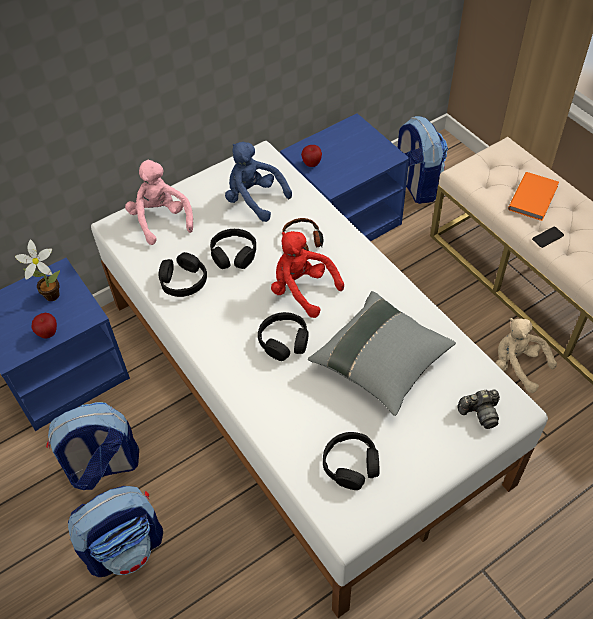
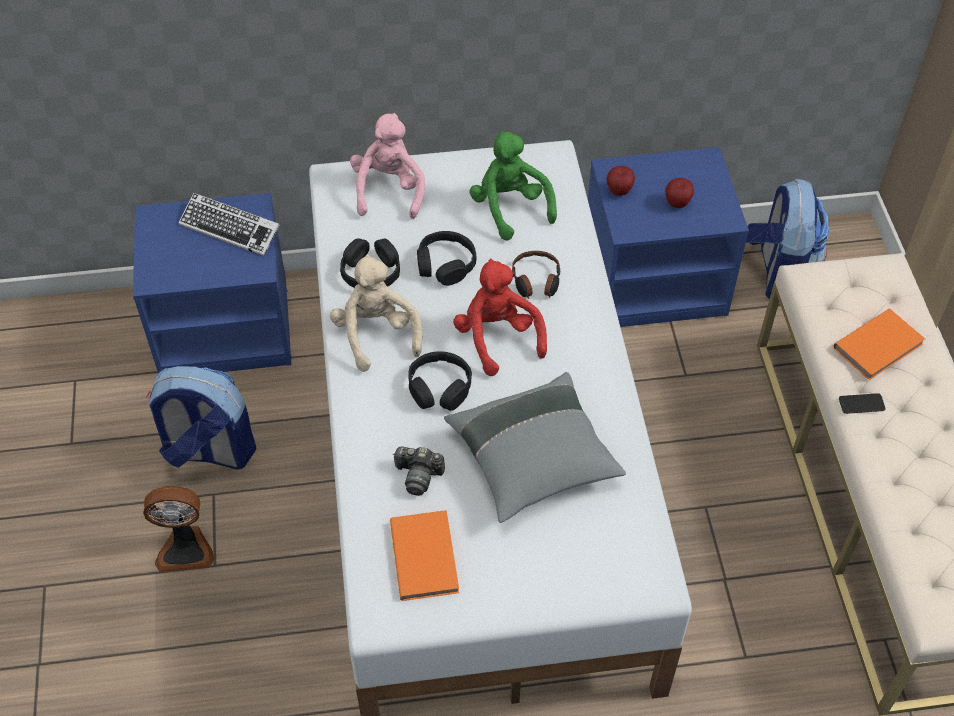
camera: 25 degrees right, 0 degrees up
(48, 333) = (204, 272): apple -> apple (677, 204)
(50, 294) = (230, 228): potted plant -> keyboard
(126, 547) = (185, 548): backpack -> fan
(254, 199) = (510, 208): blue plush toy -> green plush toy
(351, 465) = (426, 555): black headphones -> orange book
(480, 413) = (610, 568): camera -> camera (418, 475)
(517, 365) = (764, 556): beige plush toy -> beige plush toy (376, 334)

